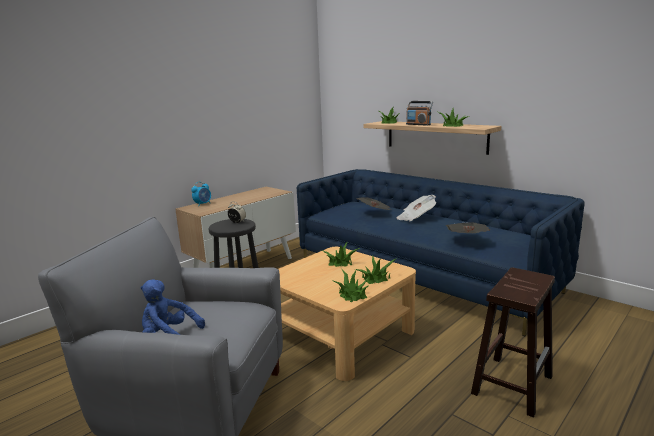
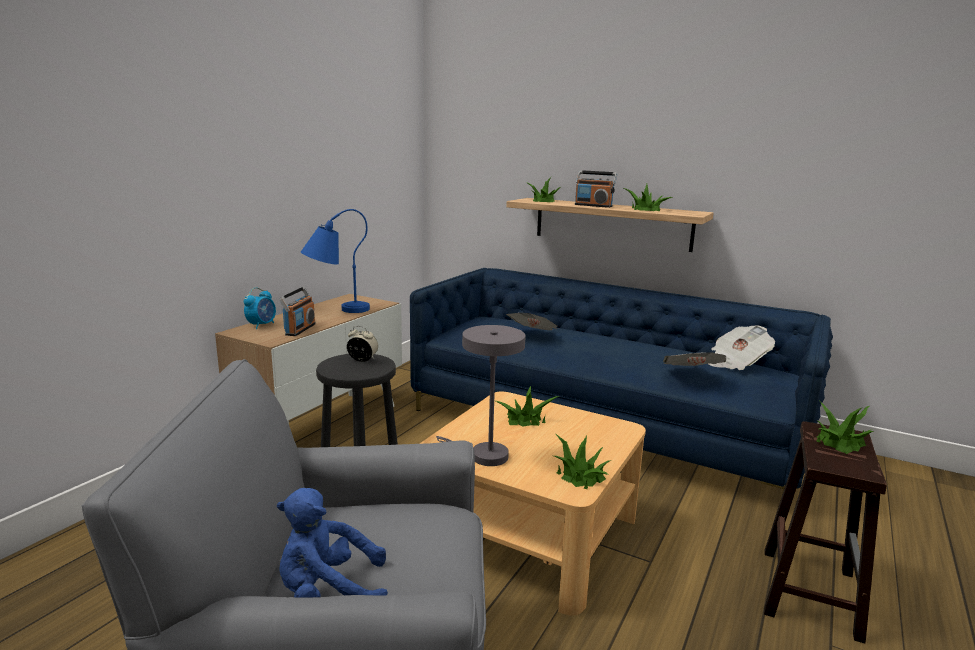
camera: 15 degrees left, 0 degrees up
(222, 206) = (300, 329): none -> radio
(251, 196) = (336, 310): none -> blue table lamp
(301, 281) = (483, 455): none -> grey table lamp
(376, 278) = (596, 444): potted plant -> potted plant (841, 442)
(416, 218) = (596, 343): newspaper -> newspaper (736, 363)

